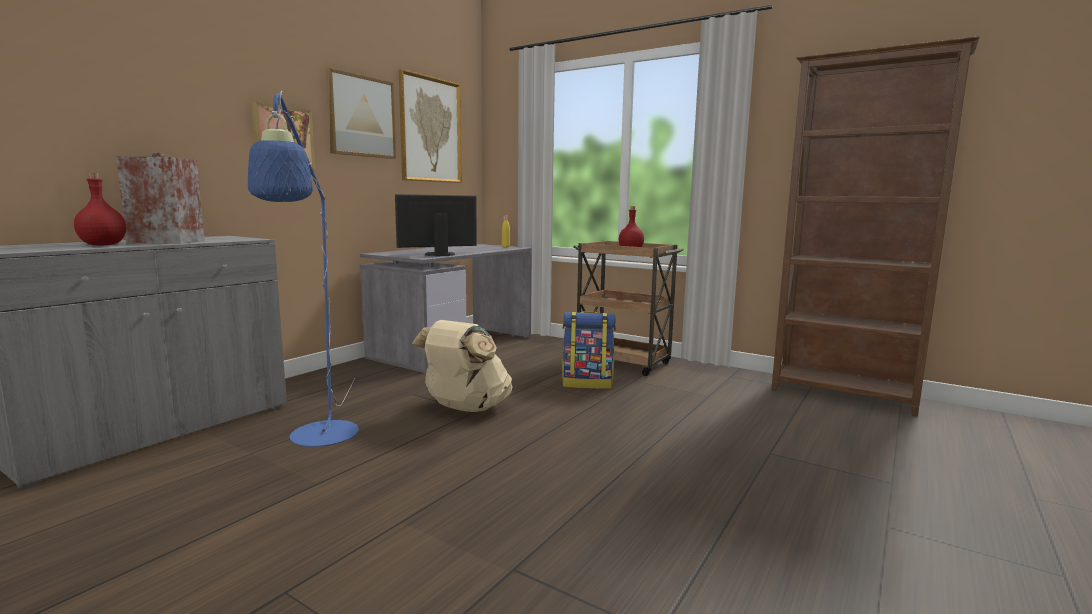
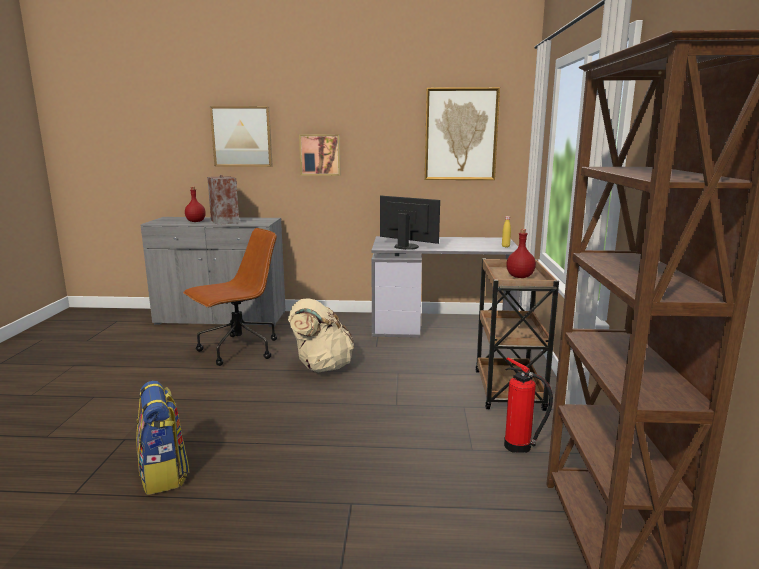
camera: 60 degrees right, 5 degrees up
(321, 440) = (238, 350): blue floor lamp -> brown office chair
(361, 116) = (385, 132): picture -> picture (242, 136)
(587, 383) = (427, 390): backpack -> backpack (164, 474)
(715, 383) = (520, 447): none -> fire extinguisher

